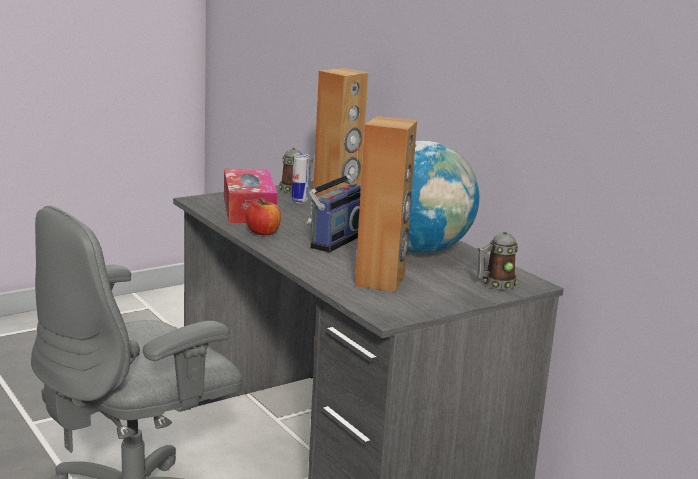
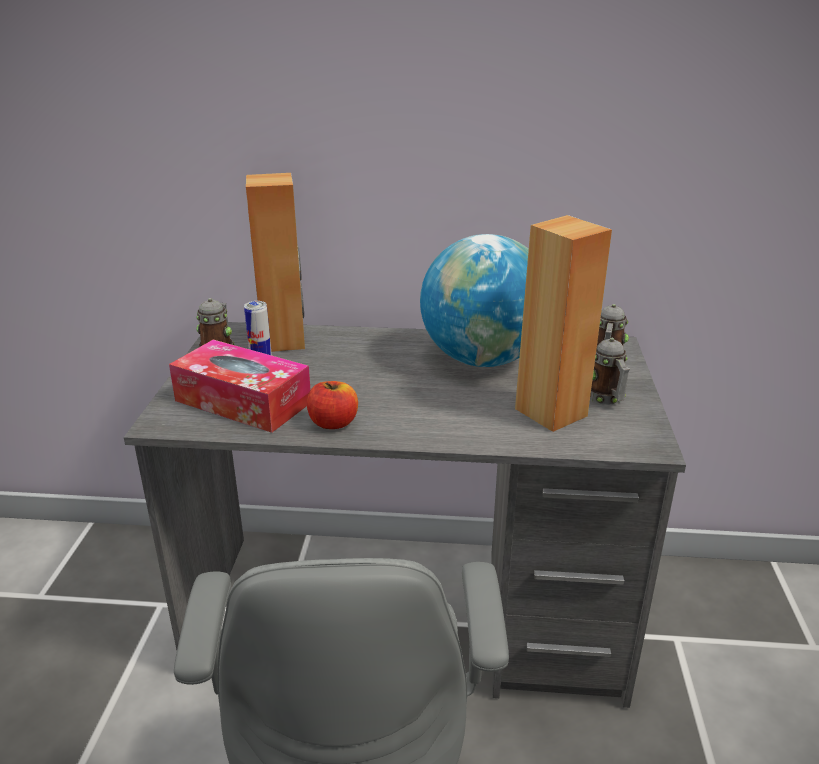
camera: 50 degrees left, 10 degrees up
(334, 240) = (406, 391): radio -> none
(433, 293) = (606, 398): none -> mug

